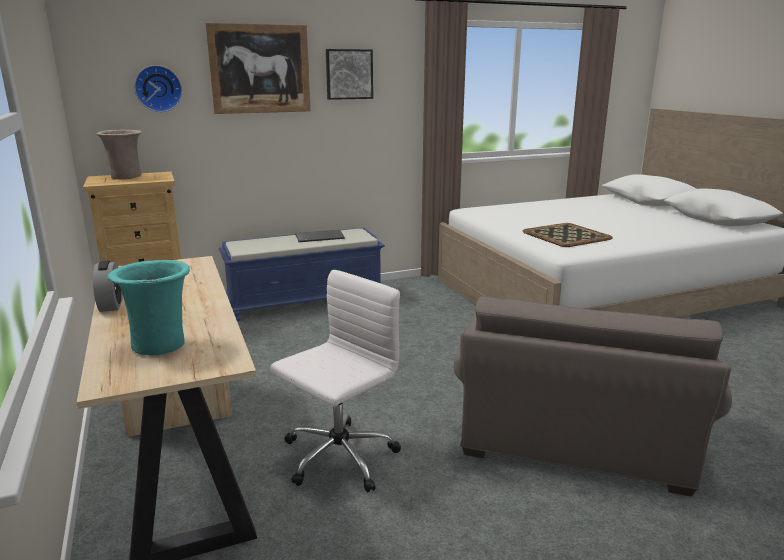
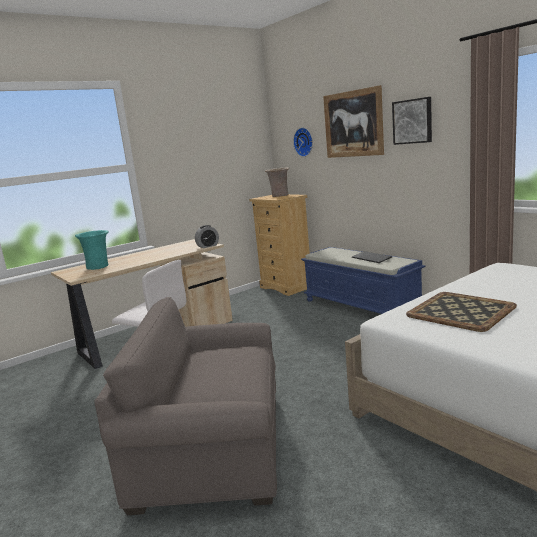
camera: 75 degrees right, 5 degrees down
(111, 305) = (143, 252): alarm clock -> alarm clock (208, 246)

